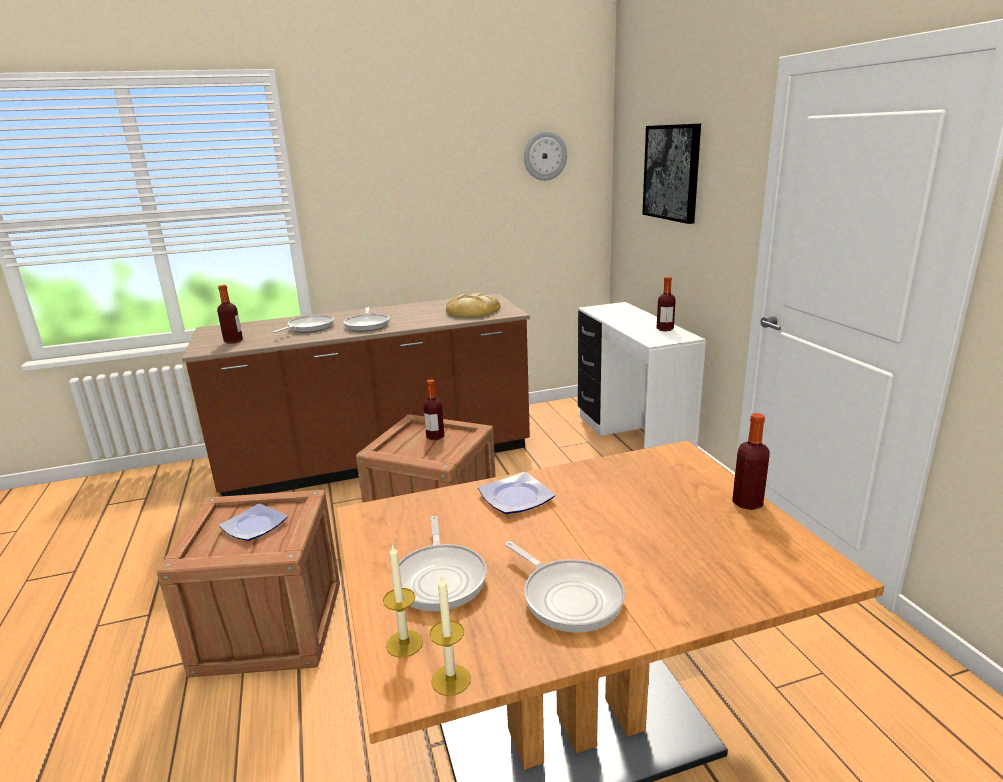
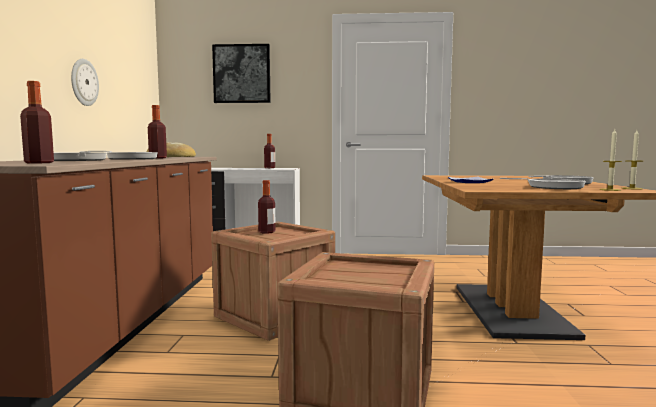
camera: 70 degrees left, 15 degrees down
(256, 526) = (359, 272): plate -> none
(545, 156) = (133, 52): wall clock -> wall clock (83, 82)
(747, 503) = (488, 175): bottle -> bottle (158, 158)

